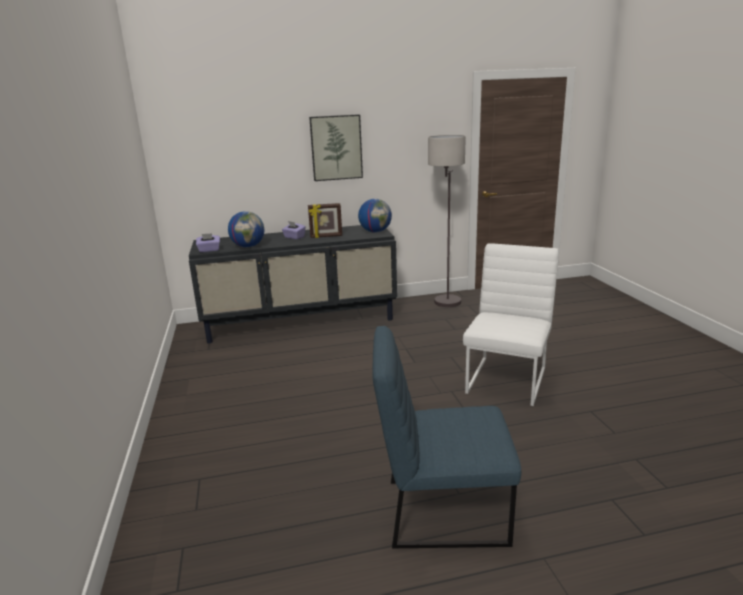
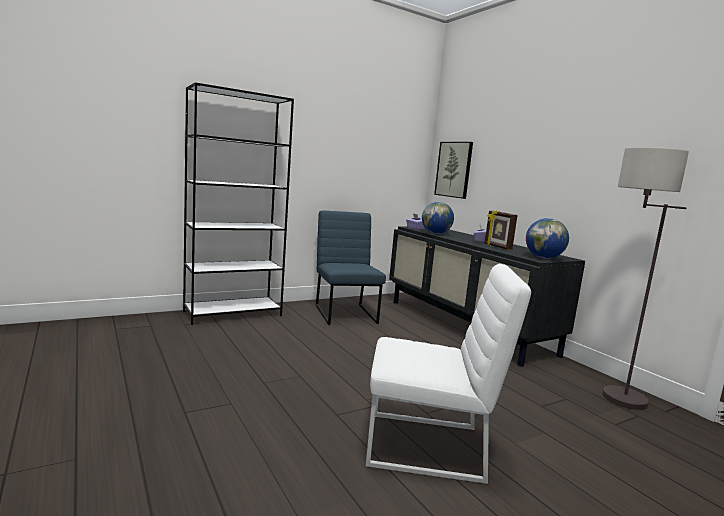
camera: 70 degrees right, 10 degrees down
(174, 463) = (233, 313): none -> white bookcase
(336, 147) = (559, 162): picture -> picture (454, 169)
(441, 510) = (162, 404): blue chair -> blue chair (345, 313)

